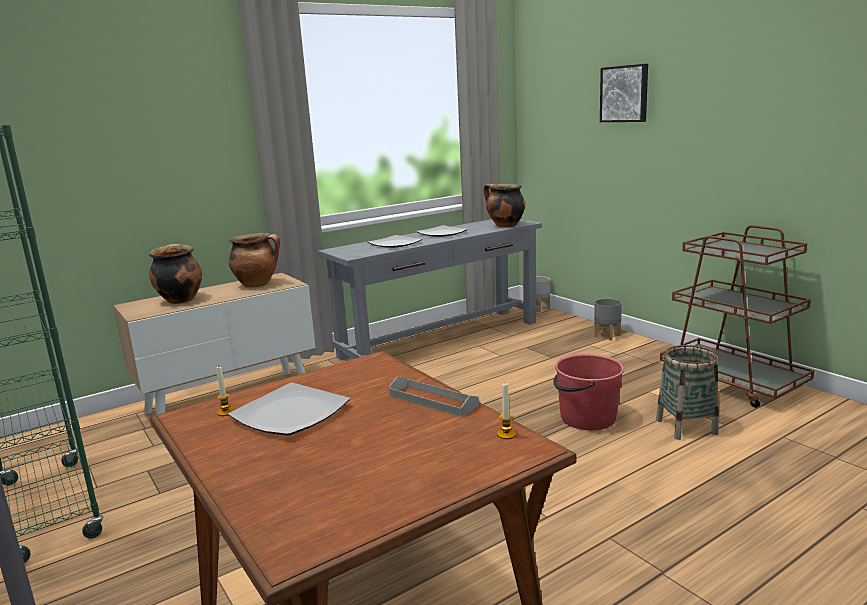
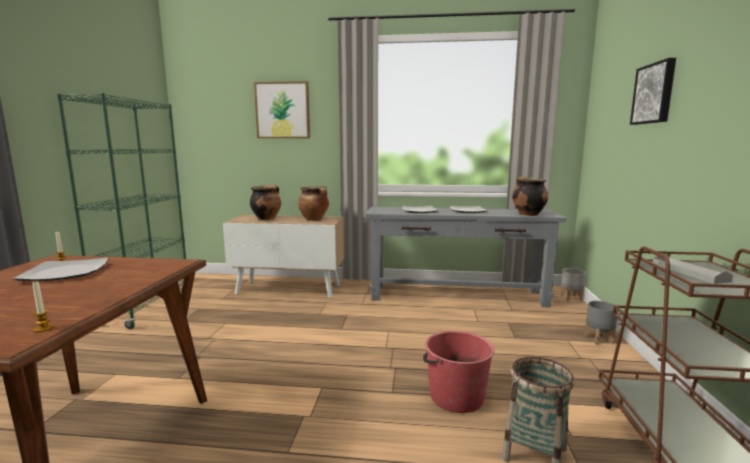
camera: 40 degrees right, 5 degrees down
(149, 118) = (282, 110): none -> picture
(432, 400) = (110, 292): grey tray -> grey tray (689, 272)

